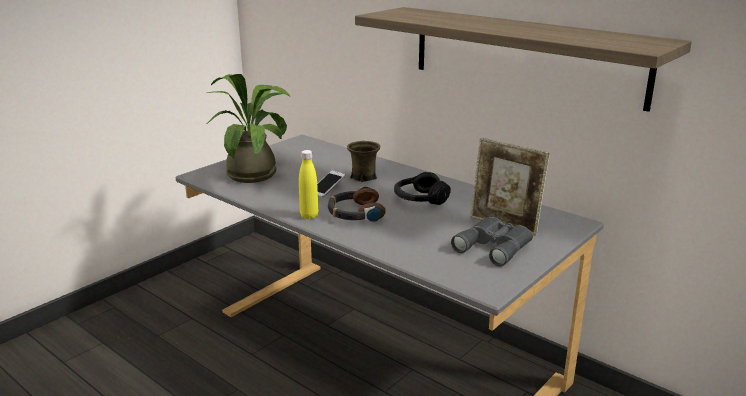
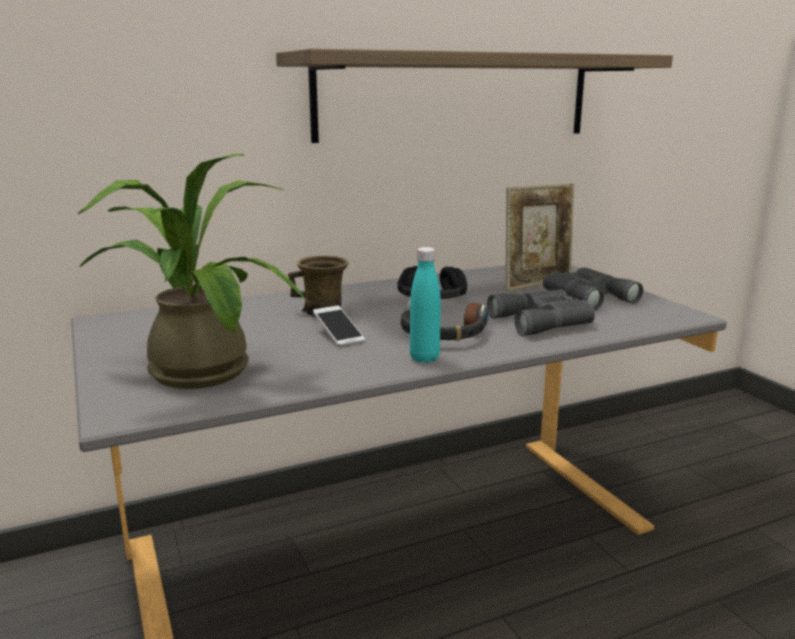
camera: 65 degrees left, 5 degrees down
(309, 216) = (424, 358): yellow bottle -> turquoise bottle
(413, 239) = (545, 321): none -> grey binoculars

